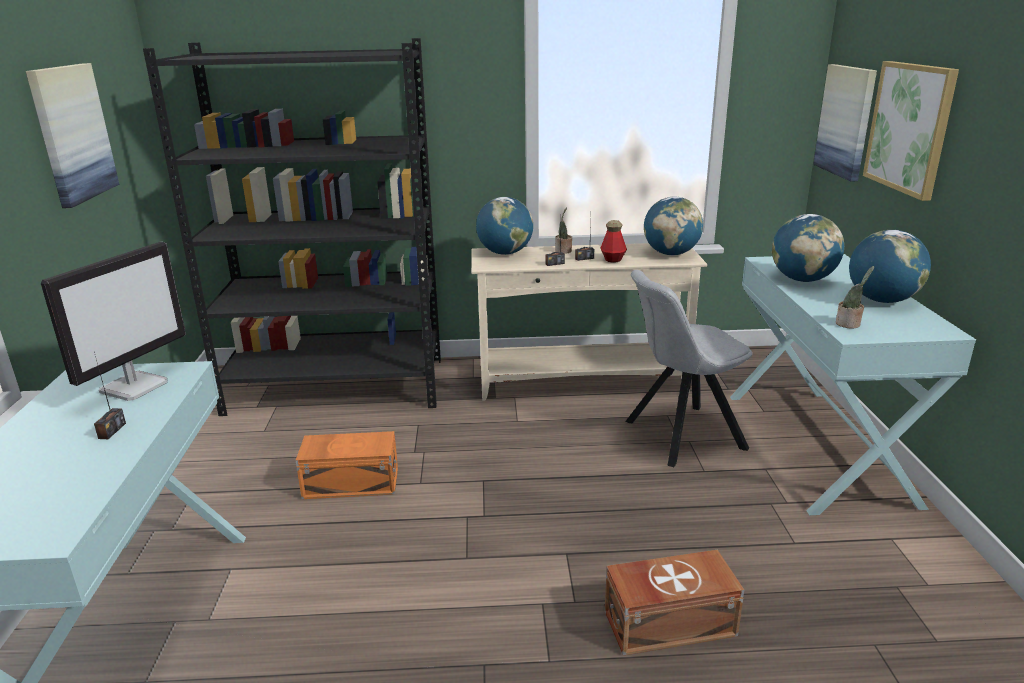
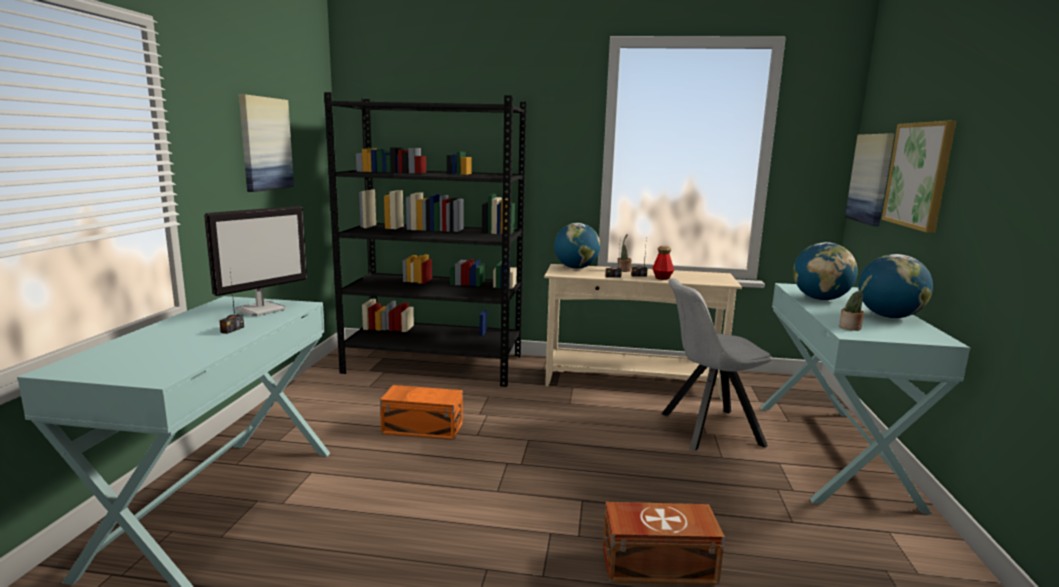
camera: 10 degrees right, 10 degrees down
(671, 254) = (713, 278): globe -> none

